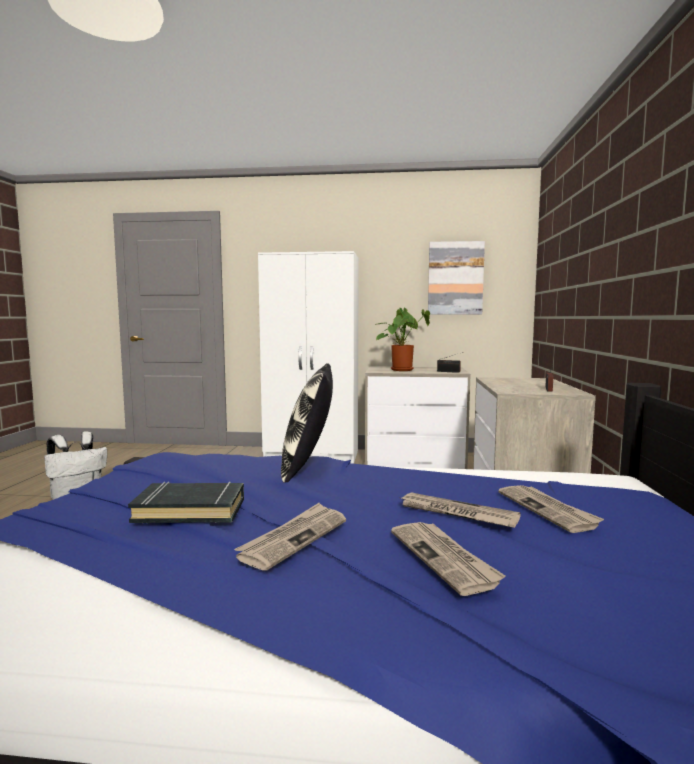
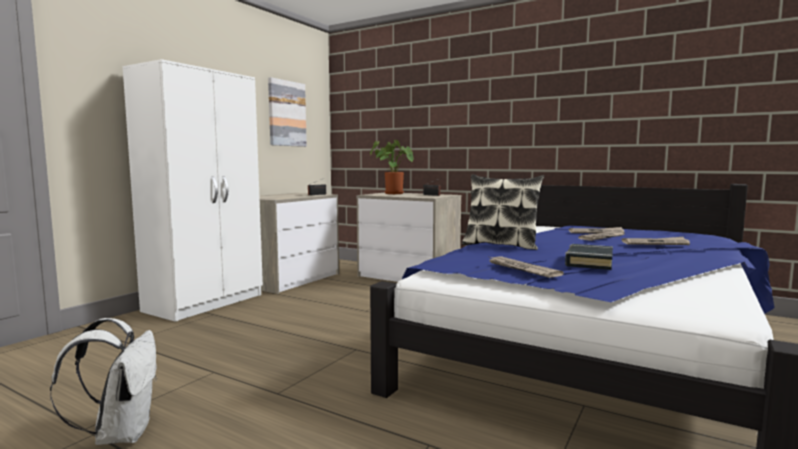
camera: 65 degrees left, 0 degrees up
(294, 538) = (635, 252): newspaper -> newspaper (521, 269)
(401, 369) = (279, 196): potted plant -> potted plant (392, 193)

